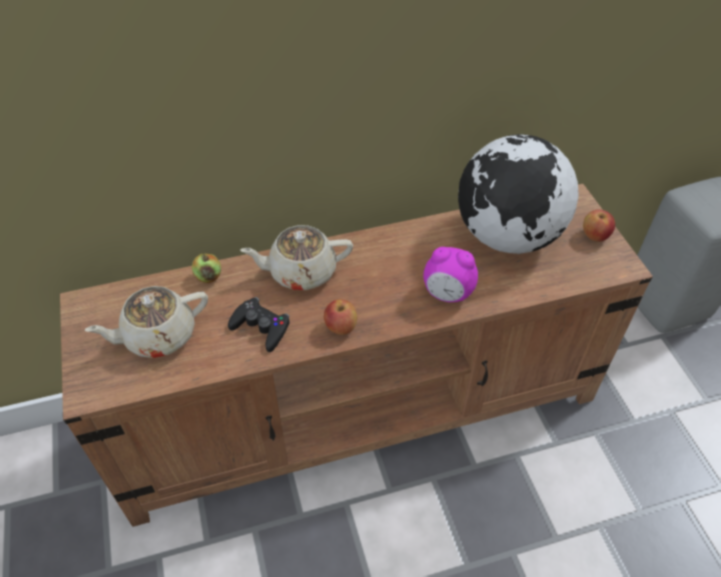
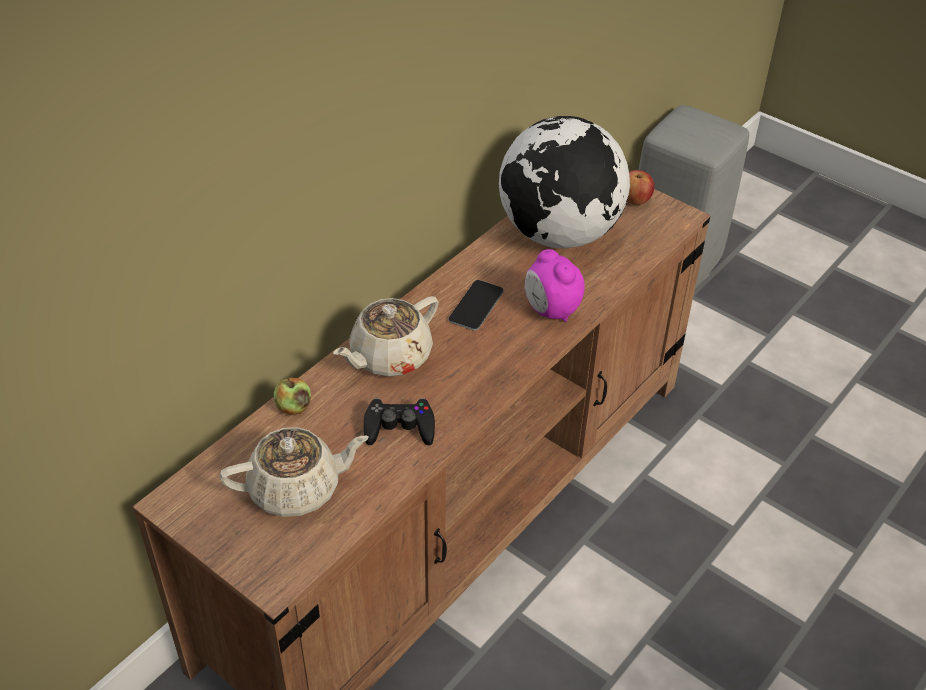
camera: 35 degrees left, 5 degrees down
(158, 336) = (297, 489): beige teapot -> beige teapot turned 135 degrees counterclockwise
(340, 327) = (478, 389): apple -> none
(395, 263) = (476, 306): none -> phone
(447, 294) = (551, 311): alarm clock -> alarm clock turned 75 degrees clockwise

